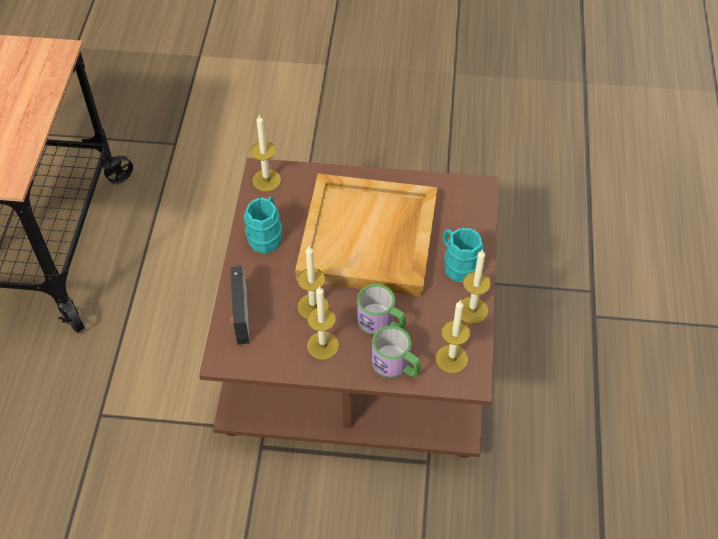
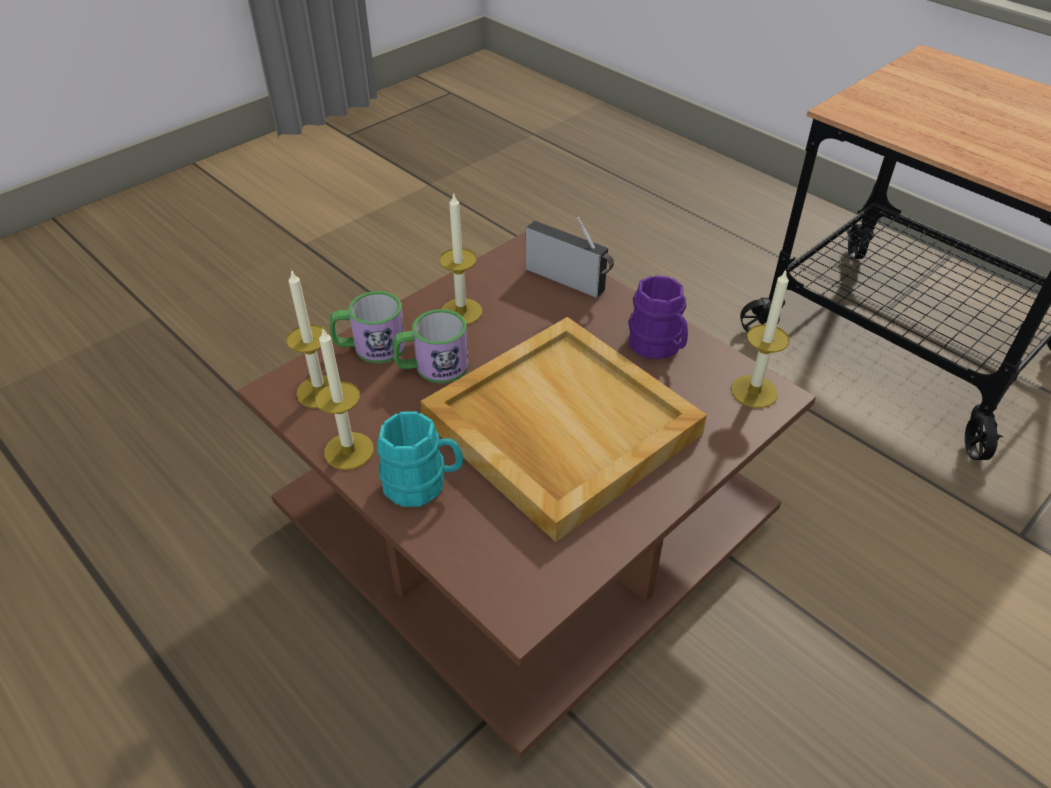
camera: 130 degrees right, 10 degrees down
(266, 235) = (658, 347): turquoise mug -> purple mug
(313, 306) = (516, 330): candle -> none

